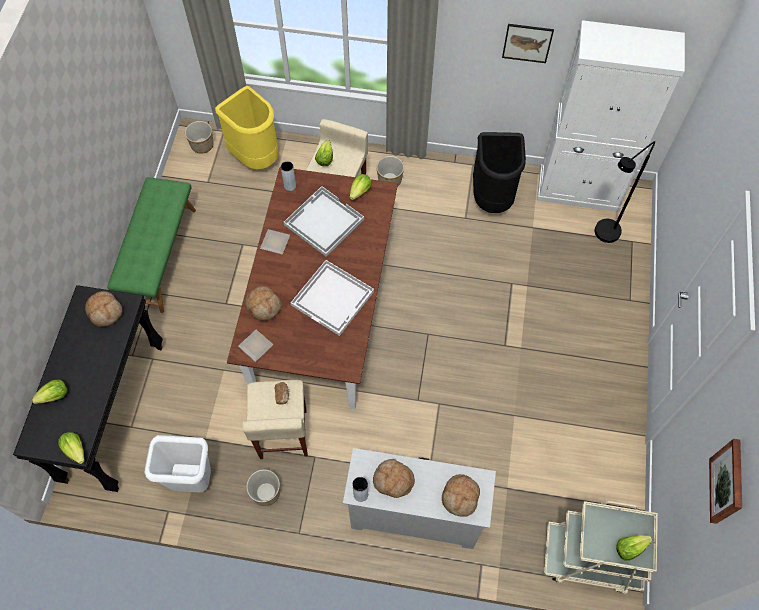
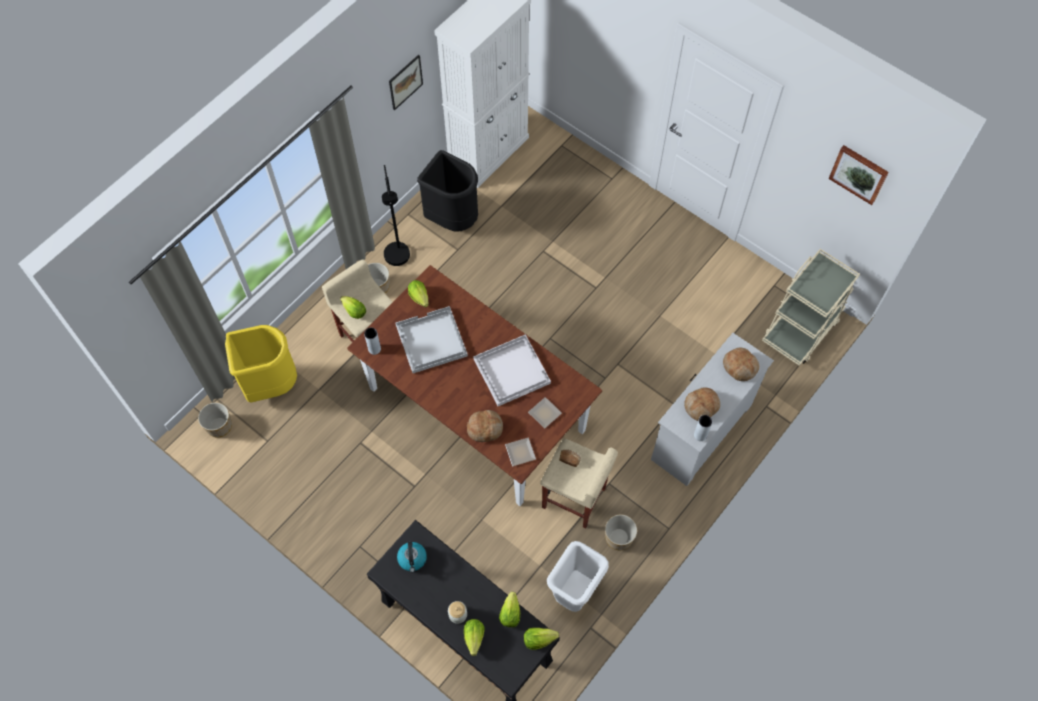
camera: 60 degrees left, 0 degrees up
(70, 372) = (458, 614): none -> jar
(105, 311) = (412, 559): bread -> kettle
(160, 256) = (323, 522): green bench -> none
(275, 243) = (427, 389): plate -> plate (546, 413)
(602, 236) = (543, 162): black floor lamp -> black floor lamp (399, 261)
(629, 548) = (834, 281): lettuce -> lettuce (510, 614)

